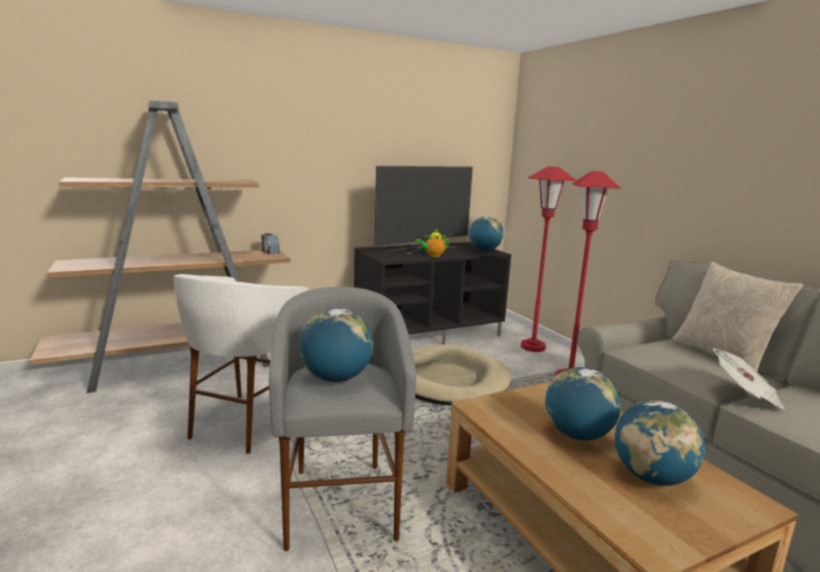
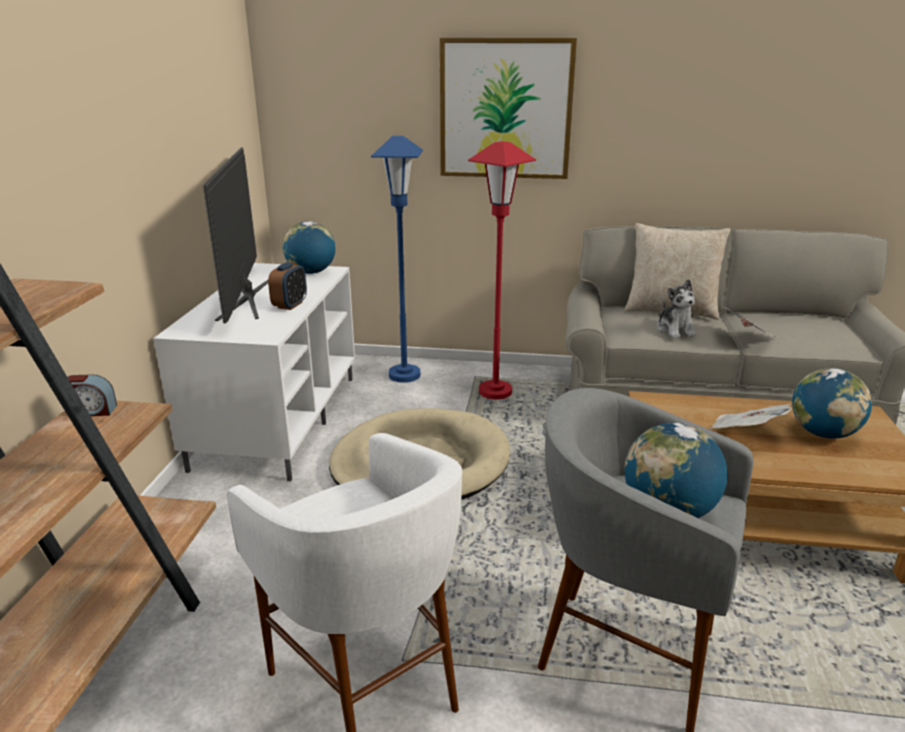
camera: 55 degrees left, 10 degrees up
(428, 333) = (277, 419): black tv stand -> white tv stand
(433, 255) = (290, 305): teapot -> alarm clock
(533, 347) = (404, 375): red floor lamp -> blue floor lamp
(577, 435) = (744, 433): globe -> newspaper
(644, 154) = (505, 109): none -> picture
(682, 363) = (675, 330): none -> plush toy

